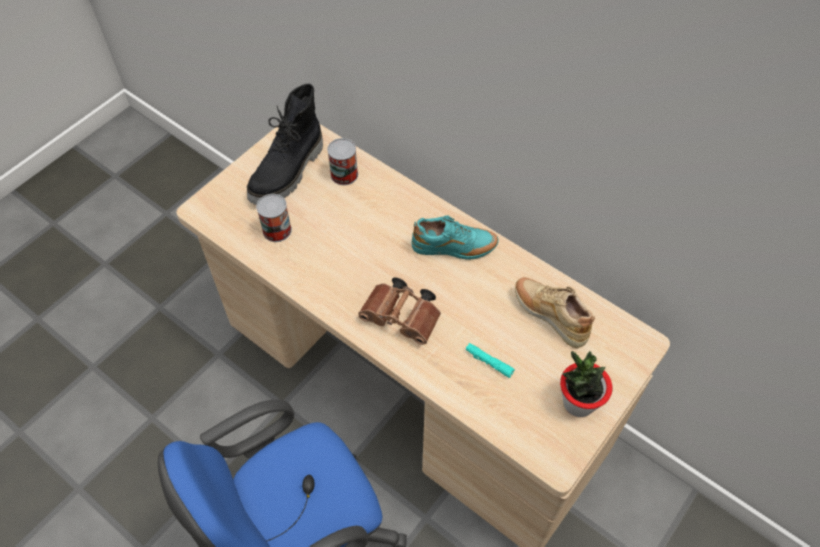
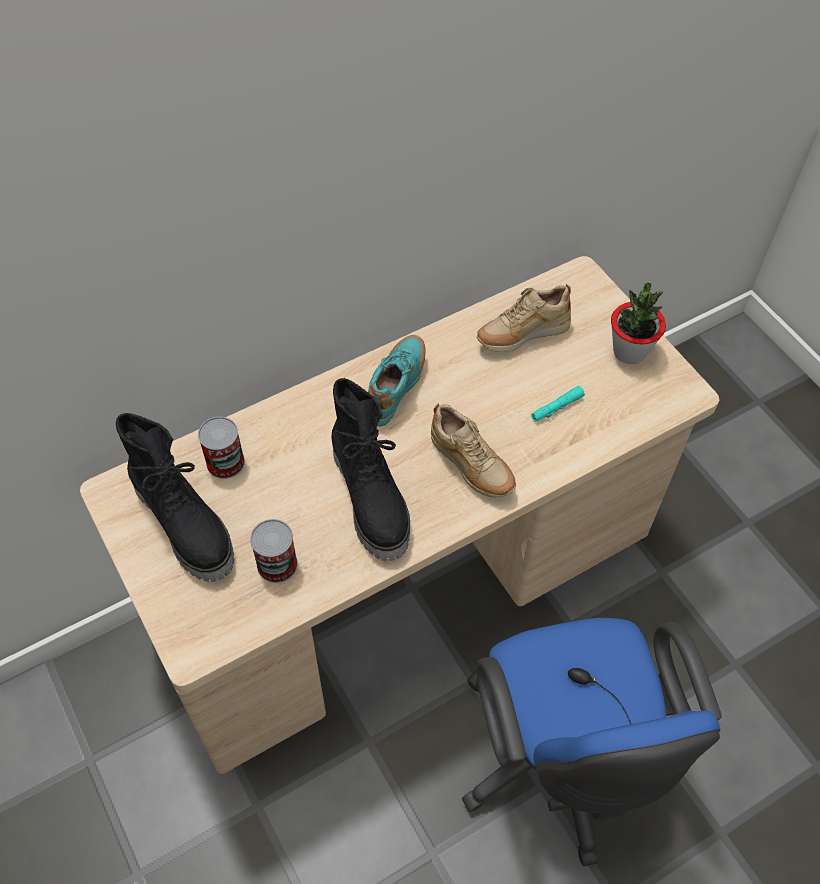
camera: 70 degrees left, 0 degrees up
(349, 266) = (372, 499): none -> black boot
(403, 318) = (470, 467): brown binoculars -> beige shoe

